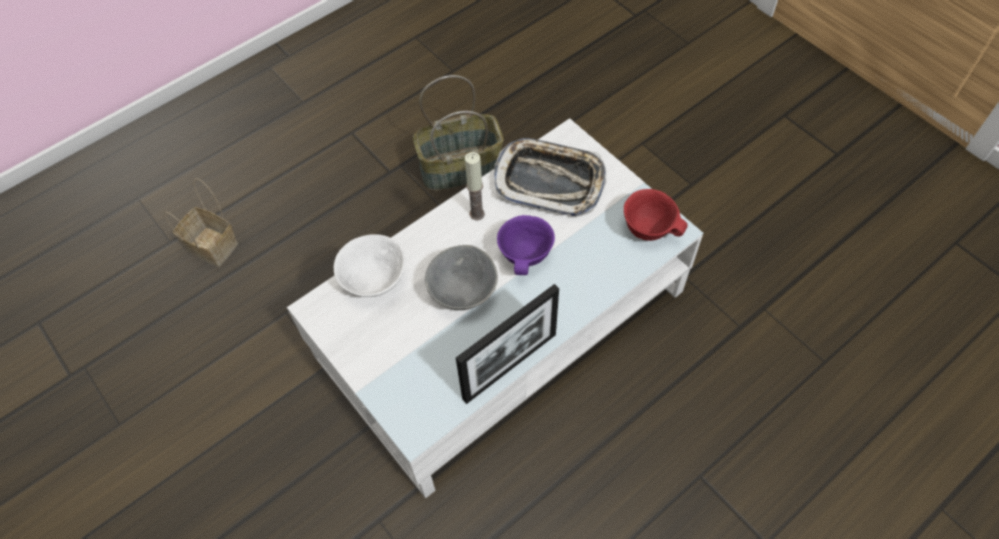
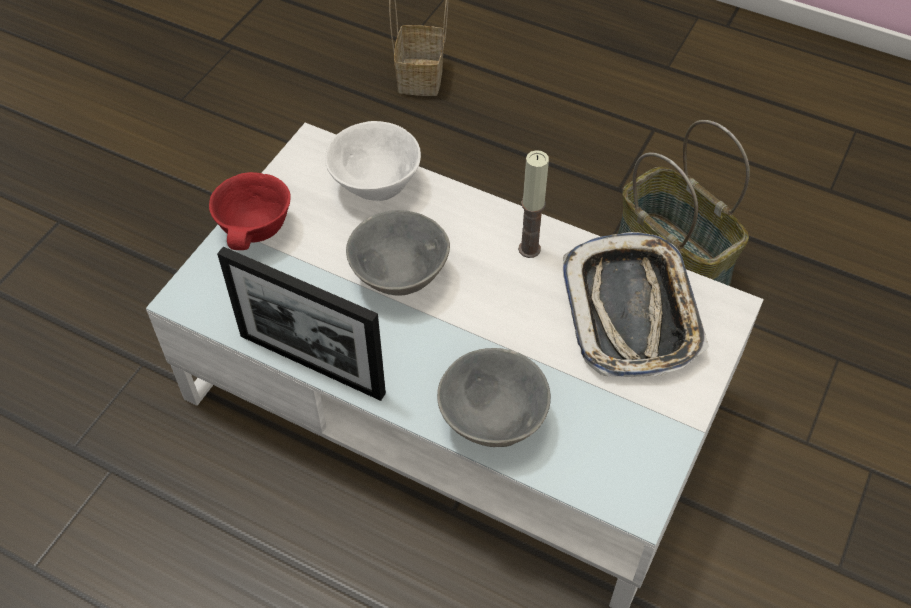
camera: 65 degrees right, 5 degrees down
(526, 257) = (489, 326): purple bowl -> none
(594, 278) = (495, 419): none -> grey bowl
(649, 229) = (619, 464): red bowl -> red bowl (257, 232)

